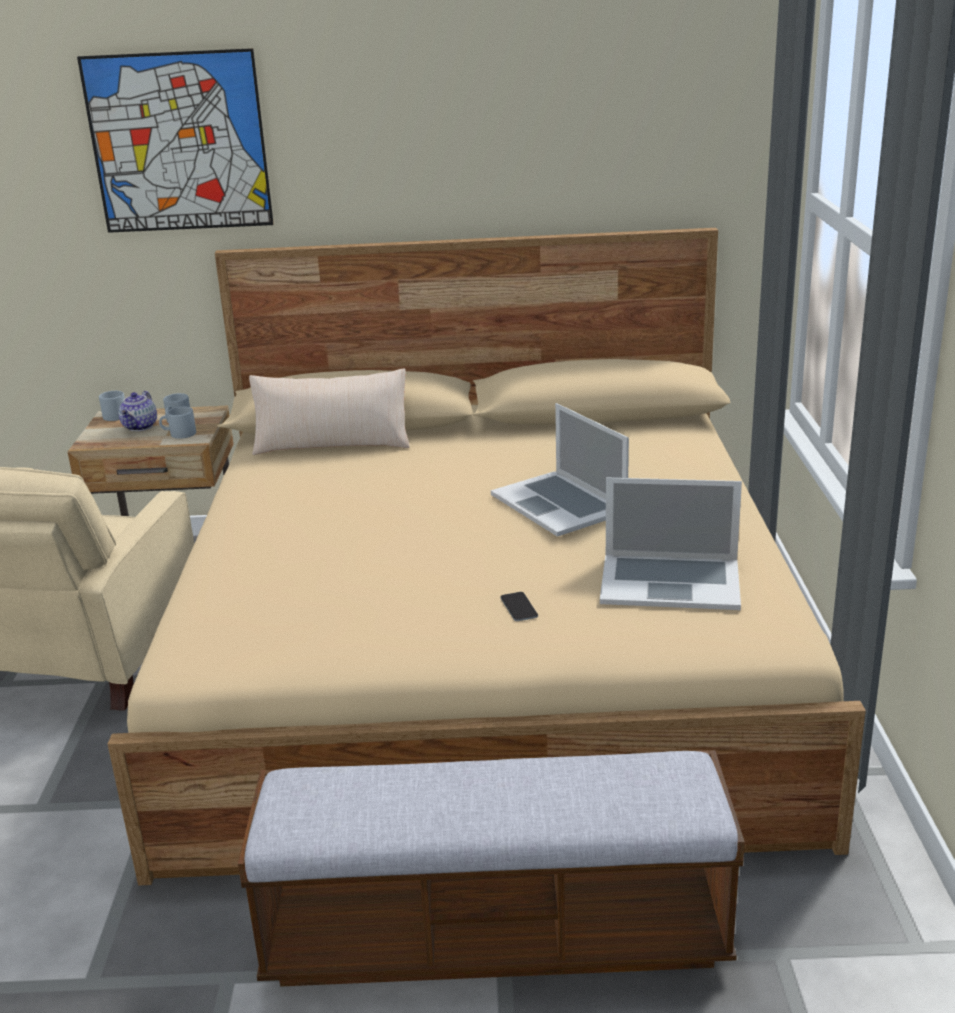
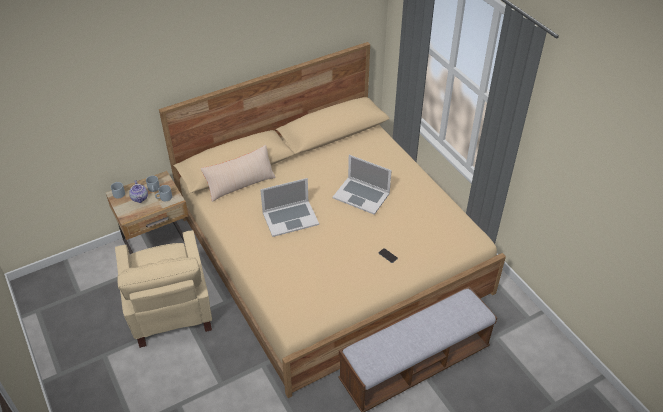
camera: 30 degrees left, 20 degrees up
(178, 142) = (136, 67): picture -> none
(670, 581) = (427, 225): laptop -> laptop (290, 218)

